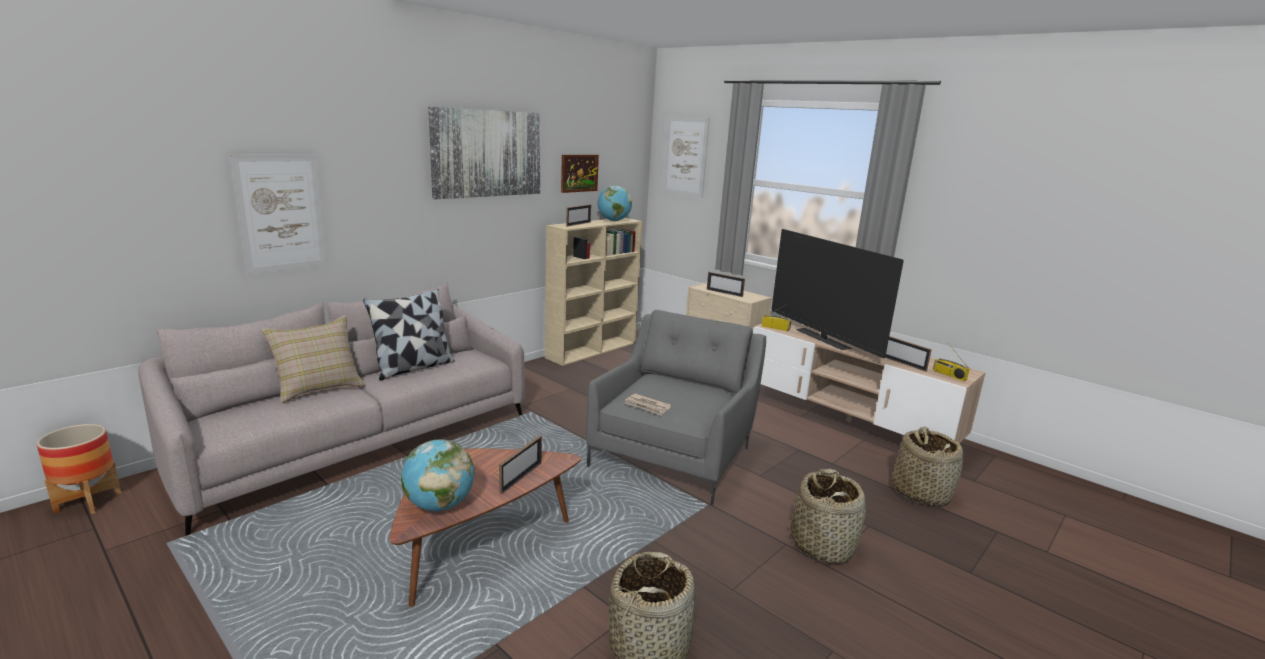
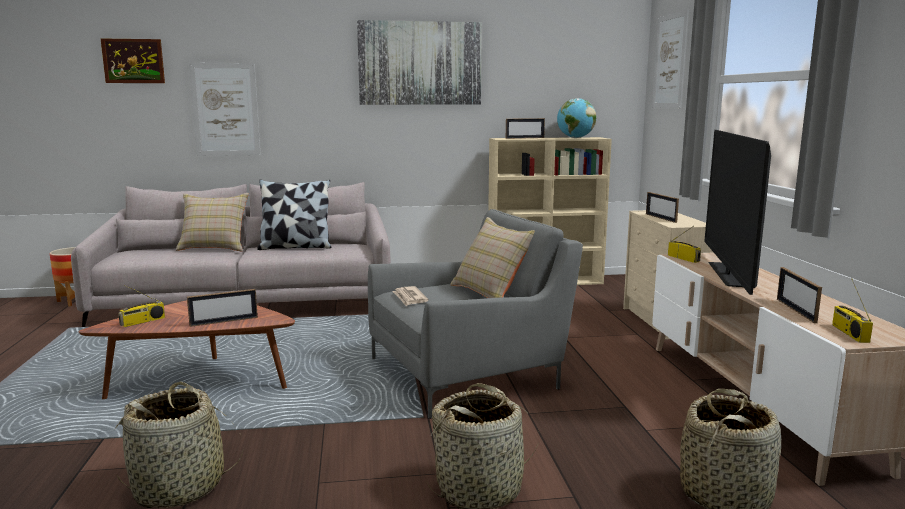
camera: 40 degrees right, 5 degrees down
(439, 505) = (142, 322): globe -> radio
(579, 173) = (536, 85): picture -> picture (133, 61)
(690, 385) = (492, 293): none -> beige pillow

